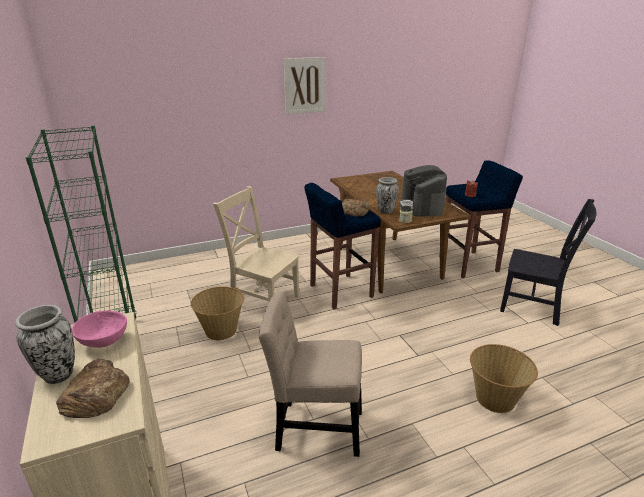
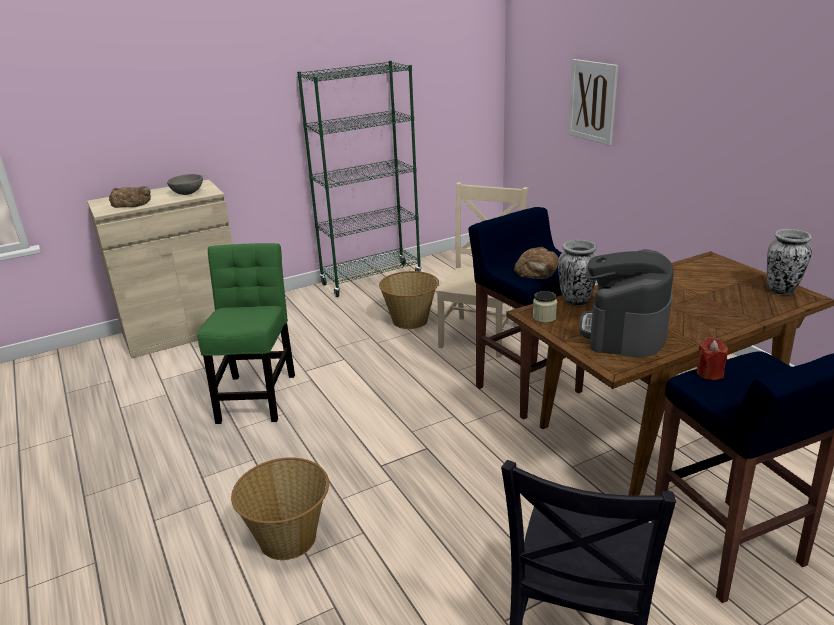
camera: 85 degrees right, 0 degrees up
(58, 374) = (156, 191): vase -> vase (781, 290)
(103, 341) = (188, 193): pink bowl -> grey bowl
(305, 85) = (752, 74): picture -> picture (592, 101)
(314, 428) = (257, 395): beige chair -> green chair
(421, 207) = (623, 331): coffee machine -> coffee machine turned 60 degrees counterclockwise

